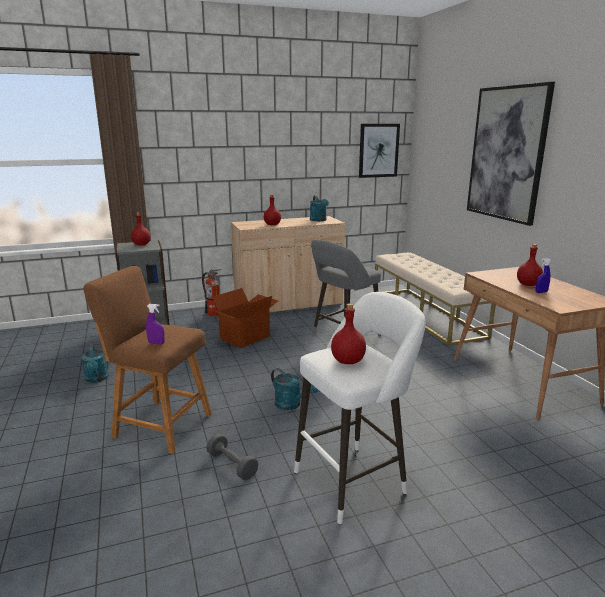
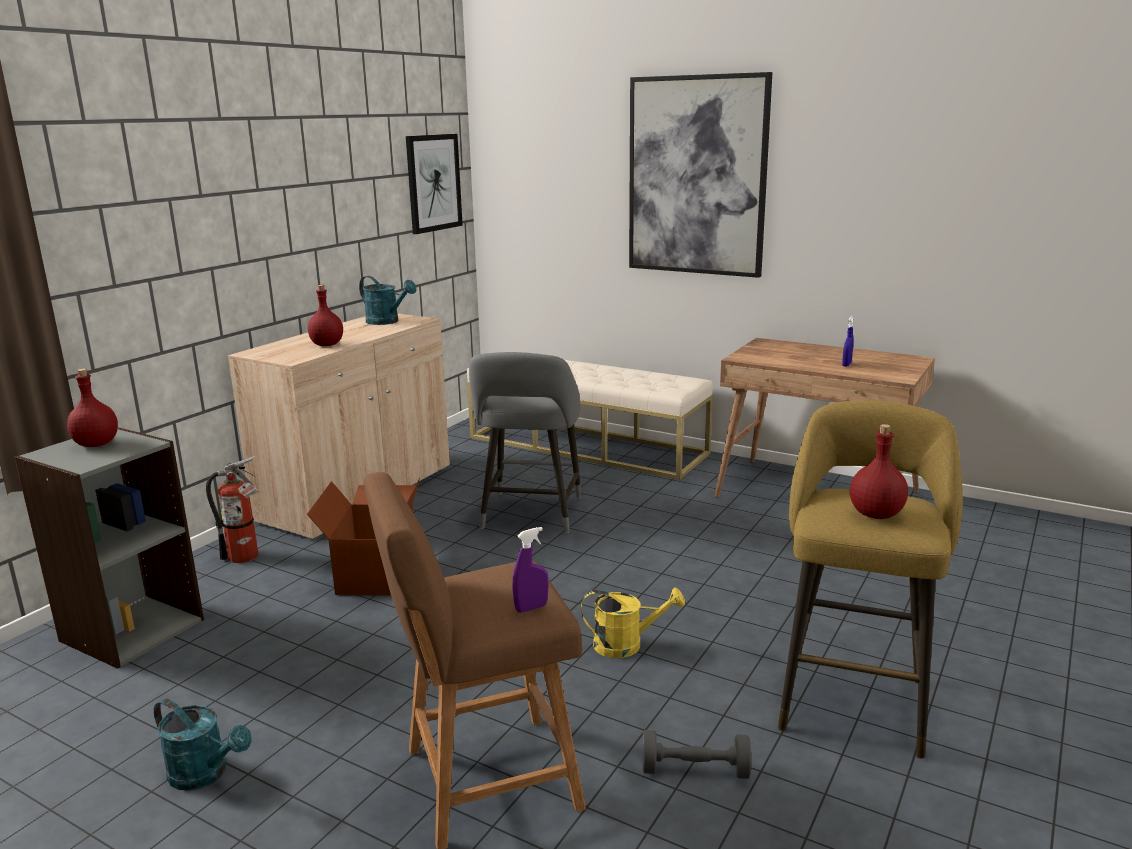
camera: 40 degrees left, 0 degrees up
(291, 405) = (627, 645): turquoise watering can -> yellow watering can
(354, 479) = (853, 697): white stool -> yellow stool
(527, 285) = (815, 359): red bottle -> none

